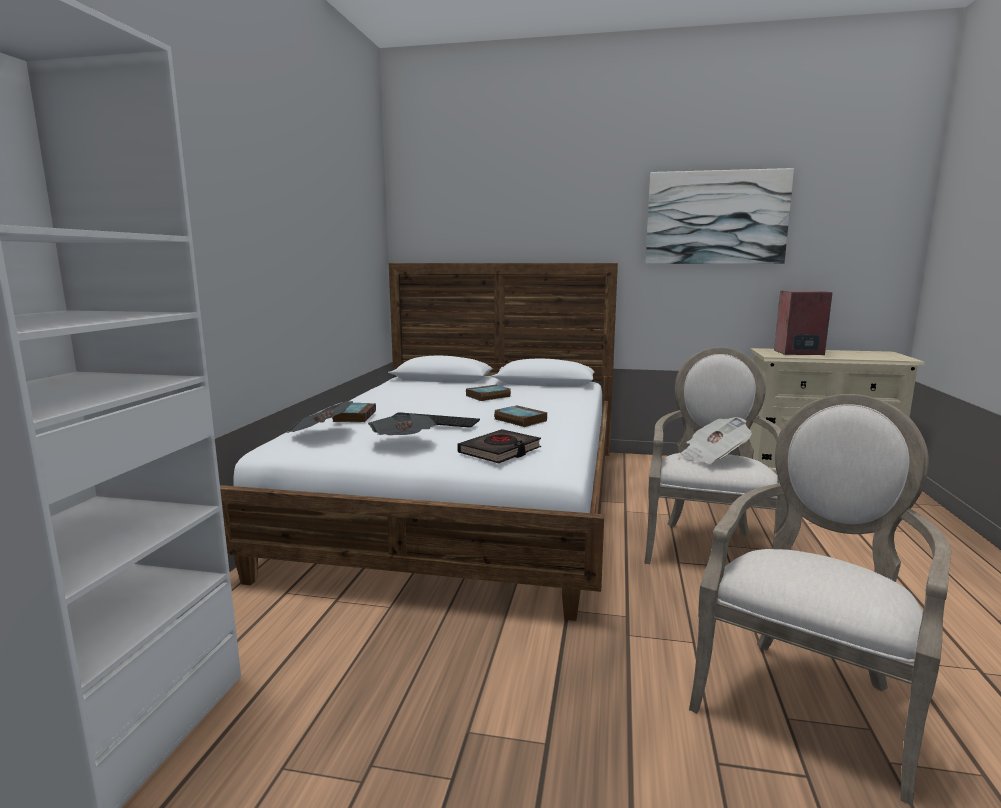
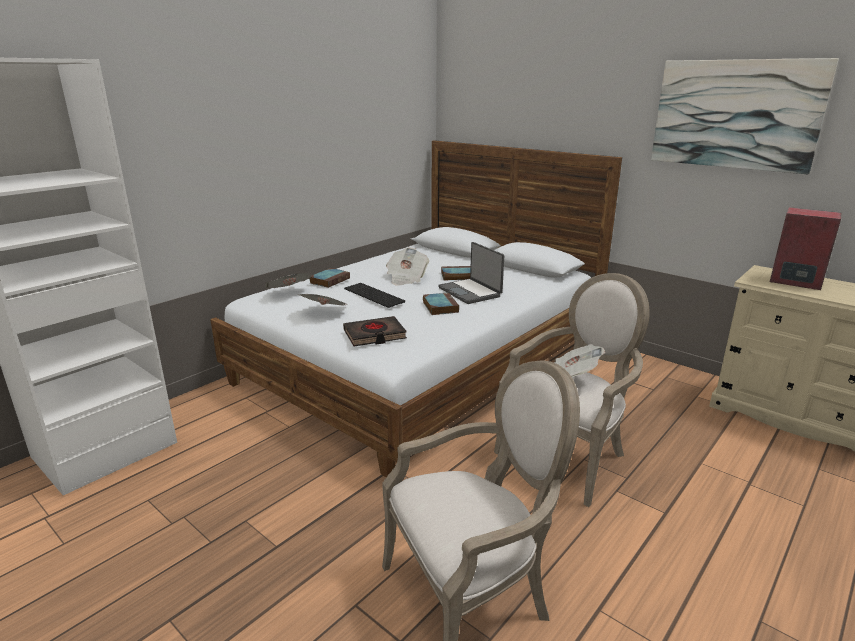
camera: 30 degrees right, 10 degrees up
(439, 404) = (406, 278): none -> newspaper
(526, 405) = (470, 292): none -> laptop

